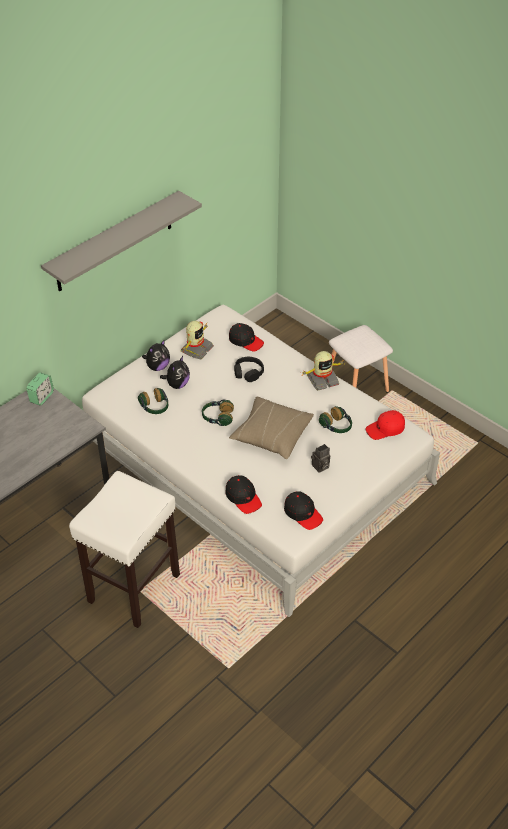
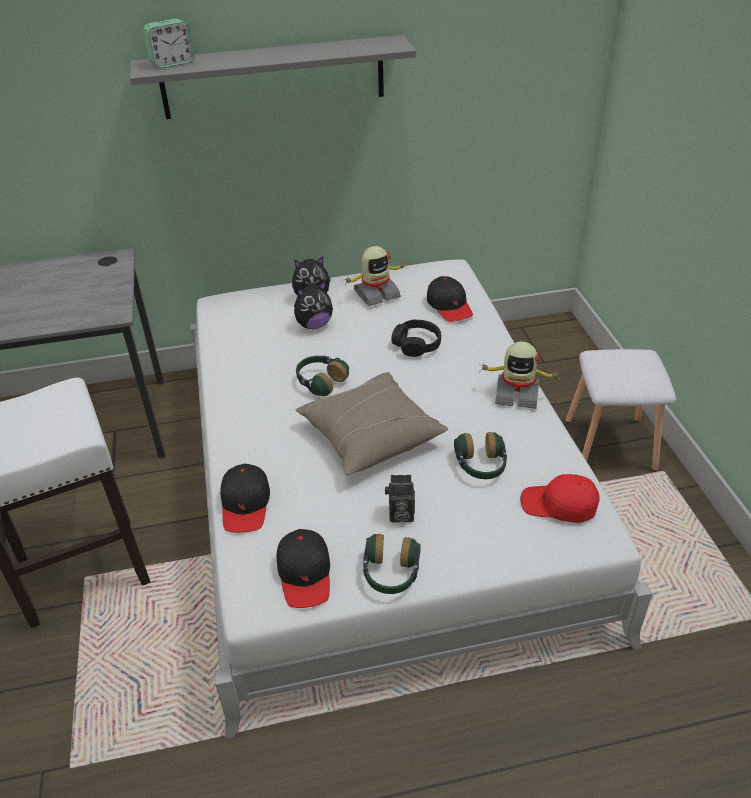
camera: 35 degrees right, 5 degrees down
(42, 397) = (108, 264): alarm clock -> alarm clock (172, 63)
(155, 407) = (260, 340): headphones -> headphones (391, 574)

